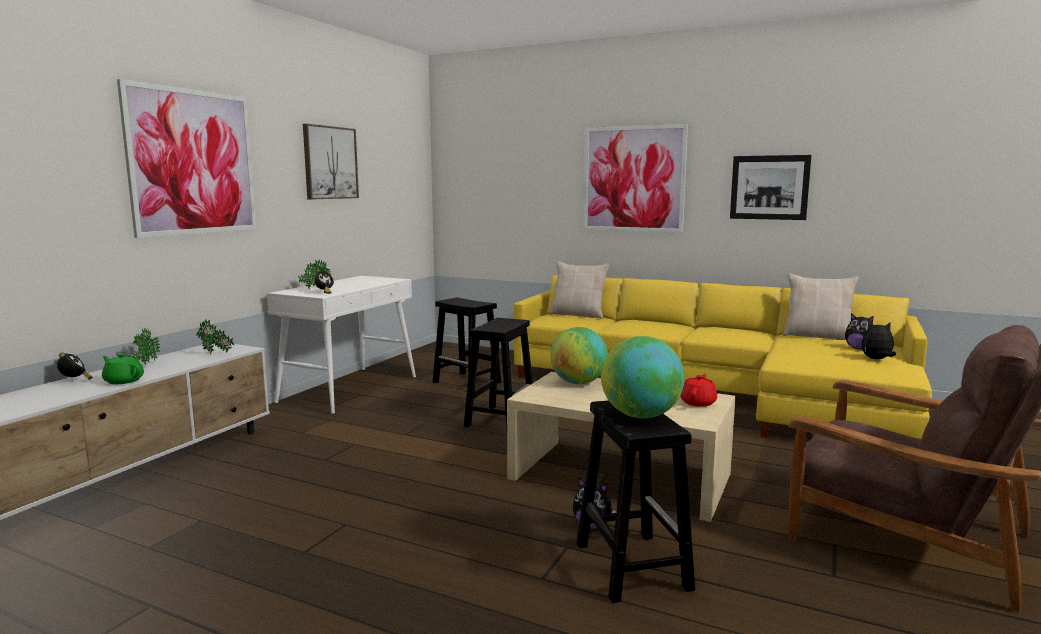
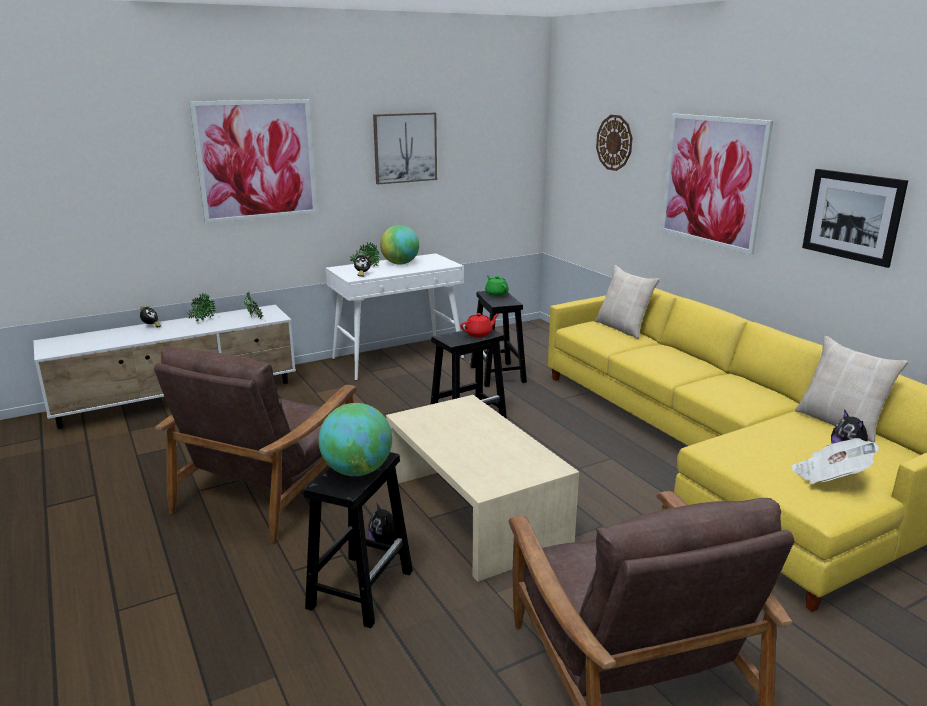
camera: 35 degrees right, 10 degrees up
(123, 381) = (172, 333): green teapot -> green teapot (496, 293)
(391, 522) = (269, 488): none -> brown armchair
(519, 160) = (614, 142): none -> wall clock
(578, 383) = (470, 414): globe -> globe (400, 263)
(698, 402) = (526, 468): red teapot -> red teapot (479, 334)
(876, 359) = (829, 477): plush toy -> newspaper

